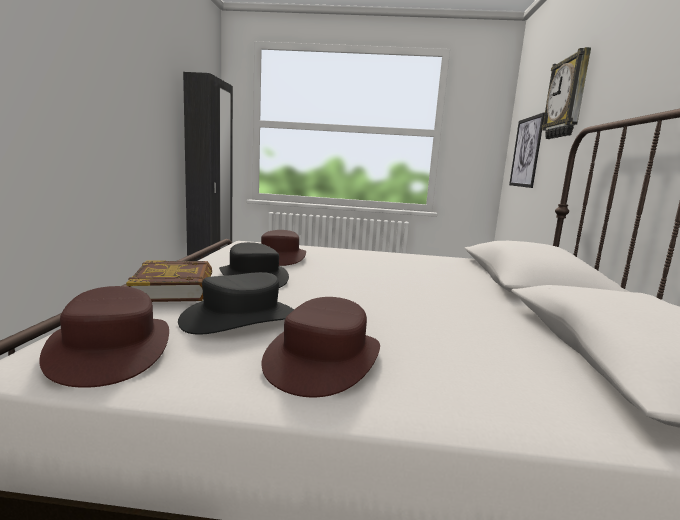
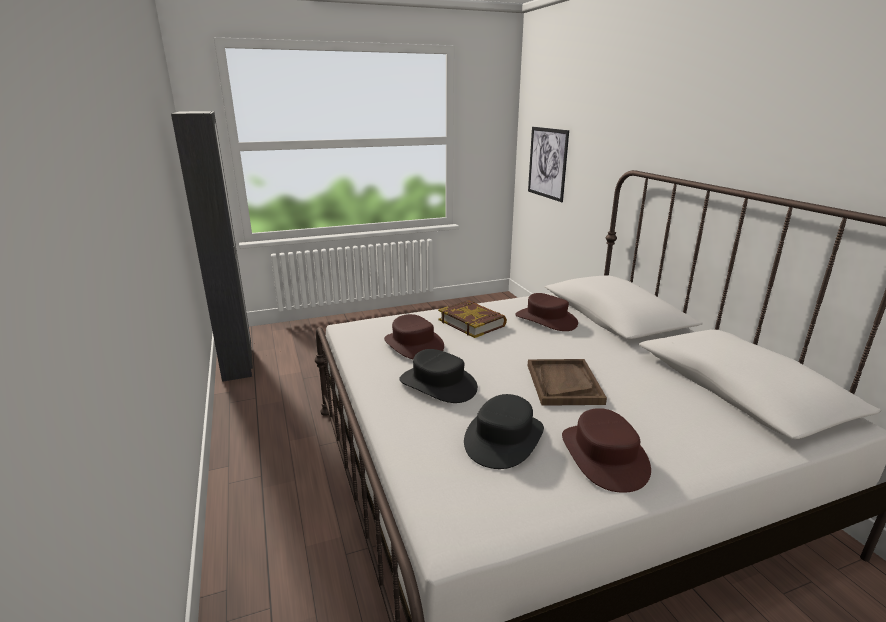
camera: 25 degrees left, 10 degrees up
(111, 349) = (476, 506): brown hat -> brown hat (546, 320)
(175, 288) = (407, 423): book -> book (472, 323)
(380, 303) = (563, 383): none -> brown tray
(567, 98) = (598, 126): wall clock -> none

